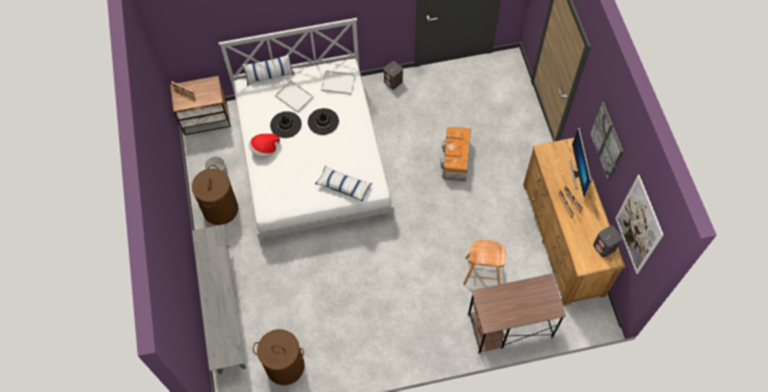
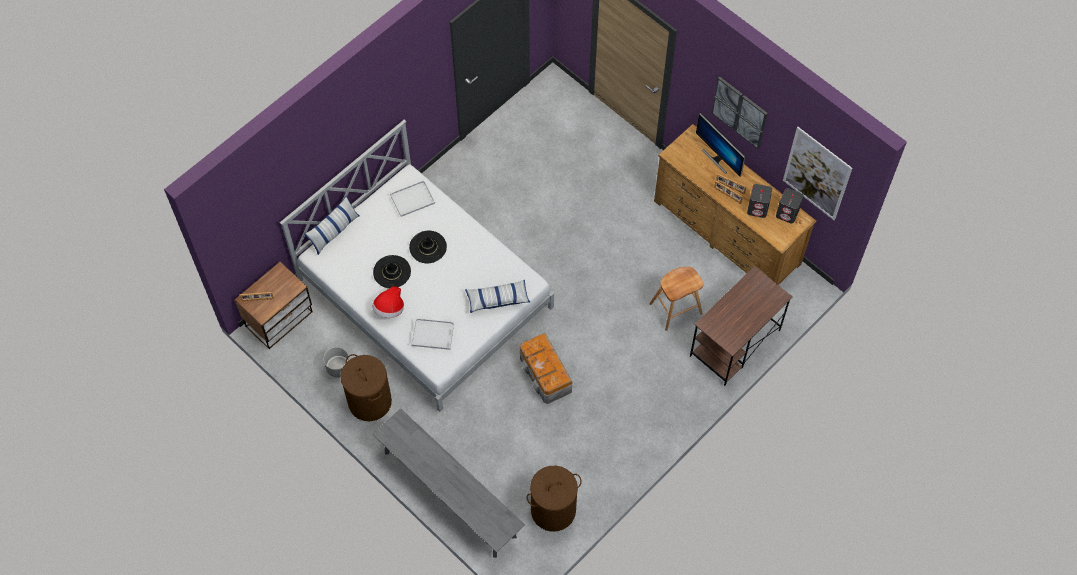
camera: 35 degrees left, 0 degrees up
(295, 96) = (378, 238): white tray -> white tray (433, 334)
(393, 82) = (450, 168): grey speaker -> grey speaker (758, 208)
(455, 160) = (572, 214): storage box -> storage box (545, 375)

